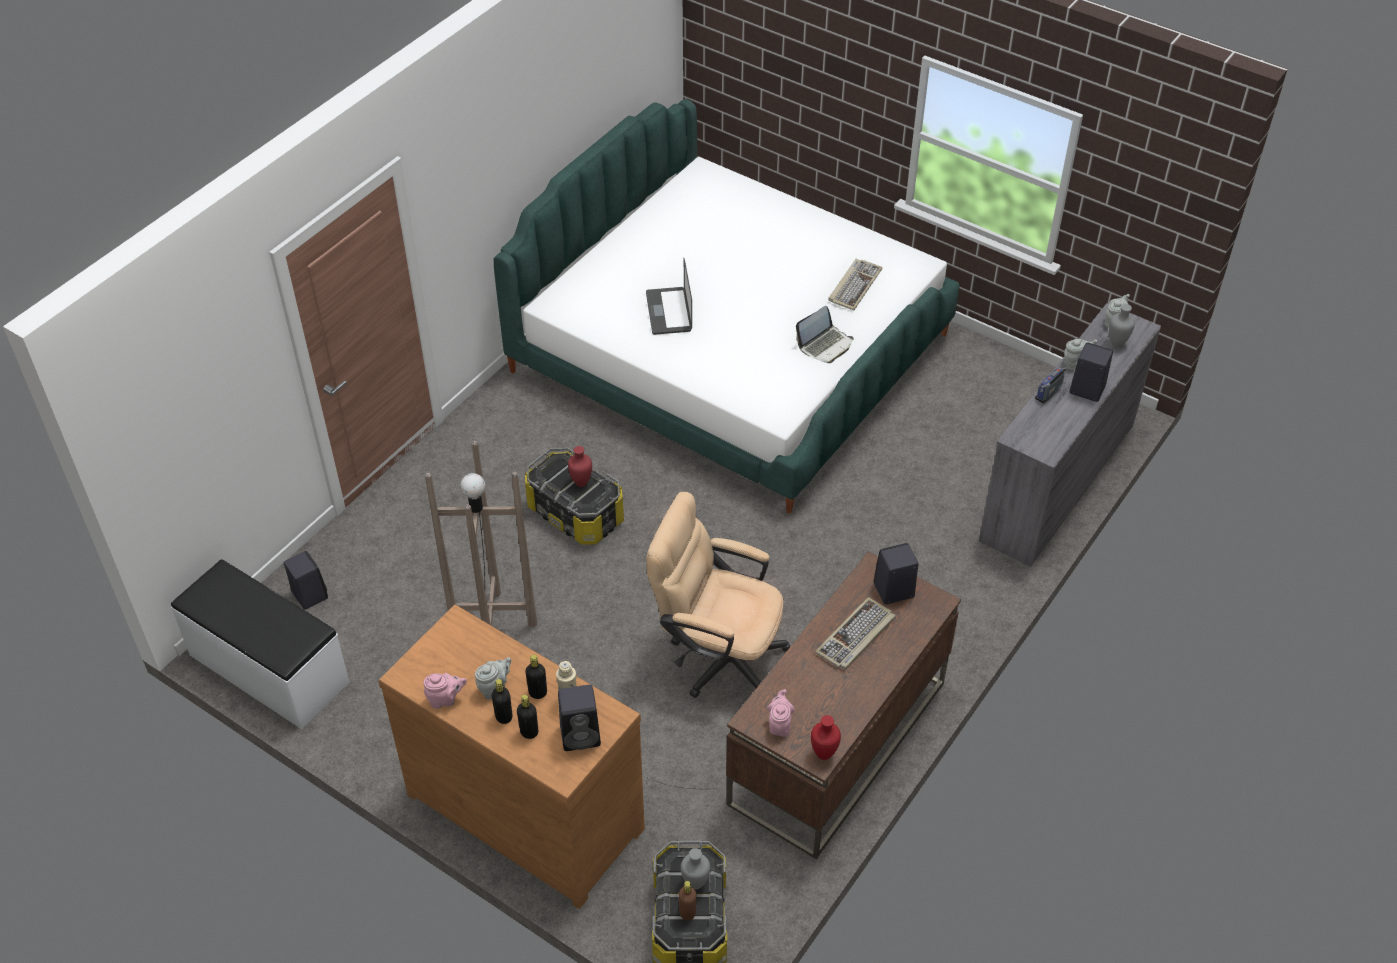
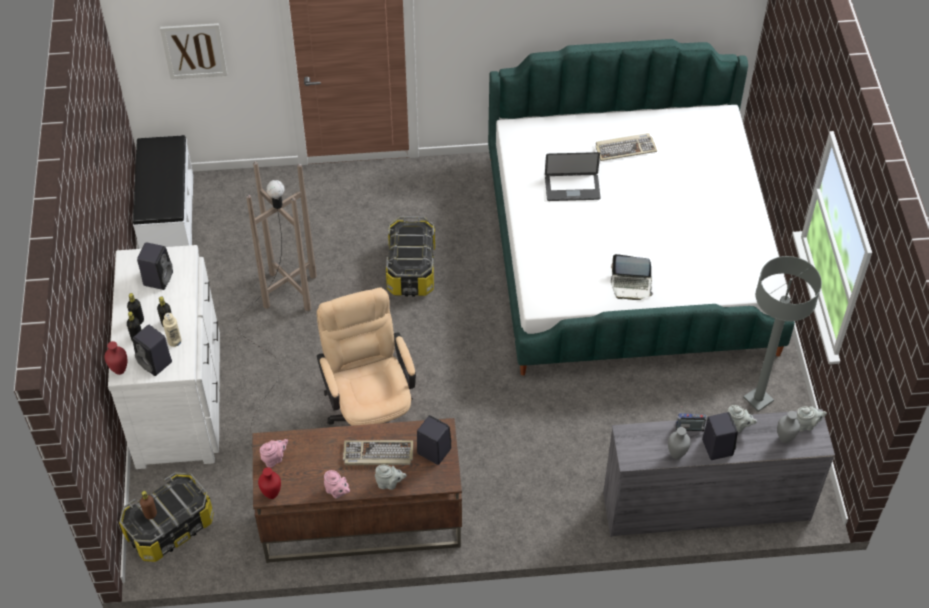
camera: 50 degrees right, 5 degrees up
(207, 428) = (194, 50): none -> picture
(309, 594) = (233, 195): black speaker -> black speaker (158, 278)
(445, 699) = (127, 287): pink teapot -> pink teapot (337, 492)
(494, 687) = (154, 302): grey teapot -> grey teapot (389, 483)
(527, 808) = (180, 398): brown dresser -> white dresser
(580, 483) = (412, 250): red vase -> red vase (119, 370)
(669, 312) = (572, 188): laptop -> laptop turned 135 degrees counterclockwise
(695, 882) = (173, 504): grey vase -> grey vase (676, 454)
(854, 286) = (706, 265): keyboard -> keyboard (625, 148)
(978, 377) = (758, 399): none -> grey floor lamp

